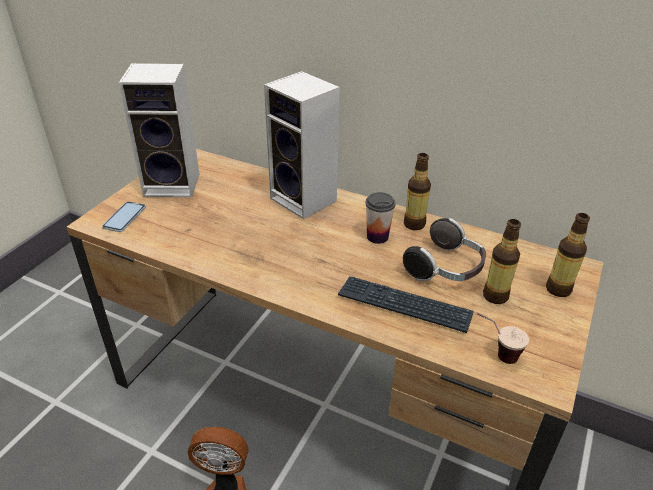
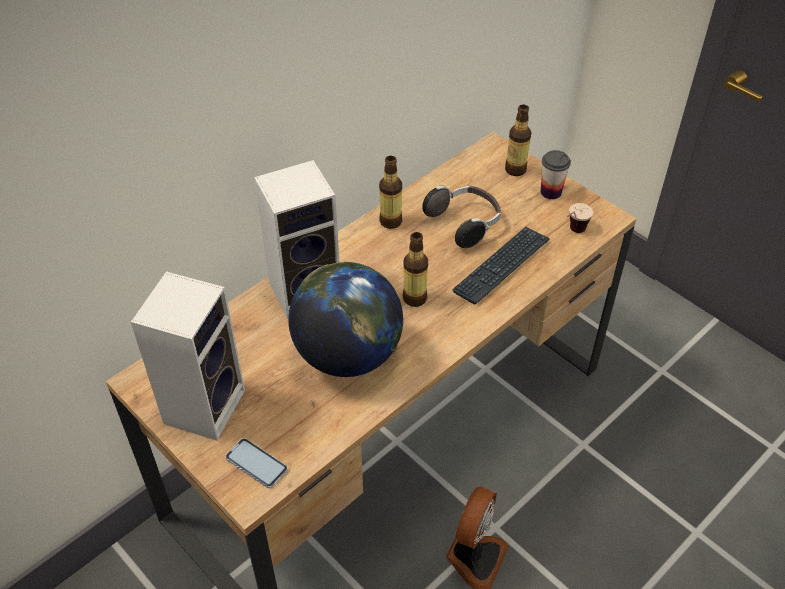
camera: 70 degrees left, 10 degrees up
(244, 235) = (348, 355): none -> globe
(377, 237) = (398, 253): cup -> cup (551, 192)
(495, 296) = (510, 207): bottle -> bottle (414, 298)

